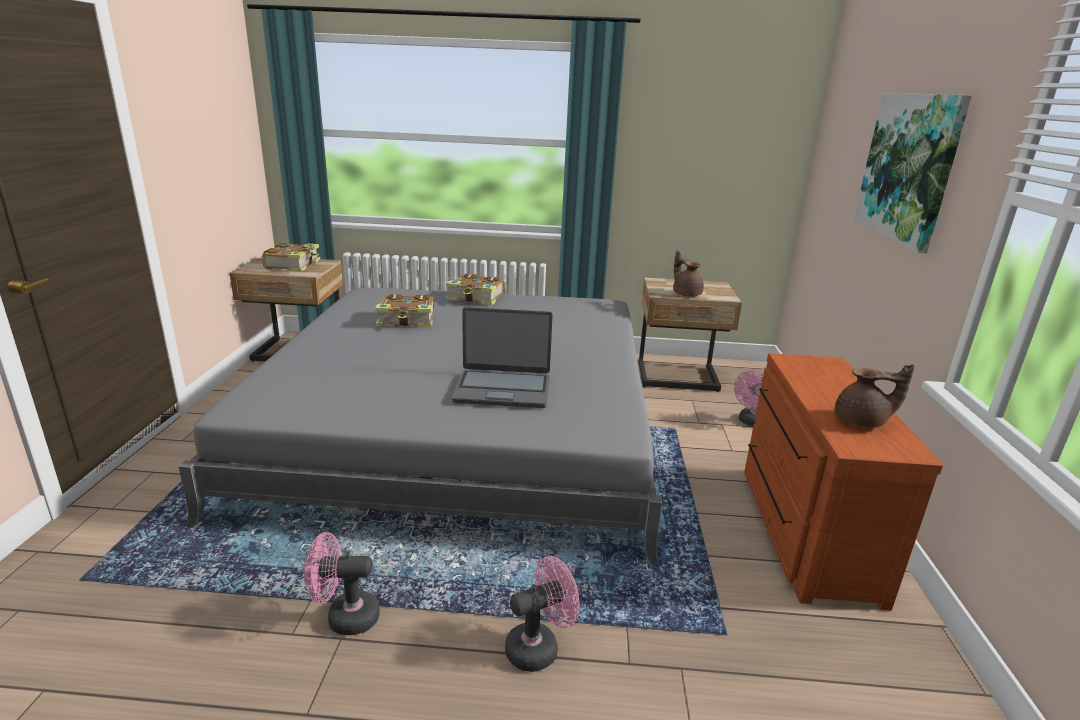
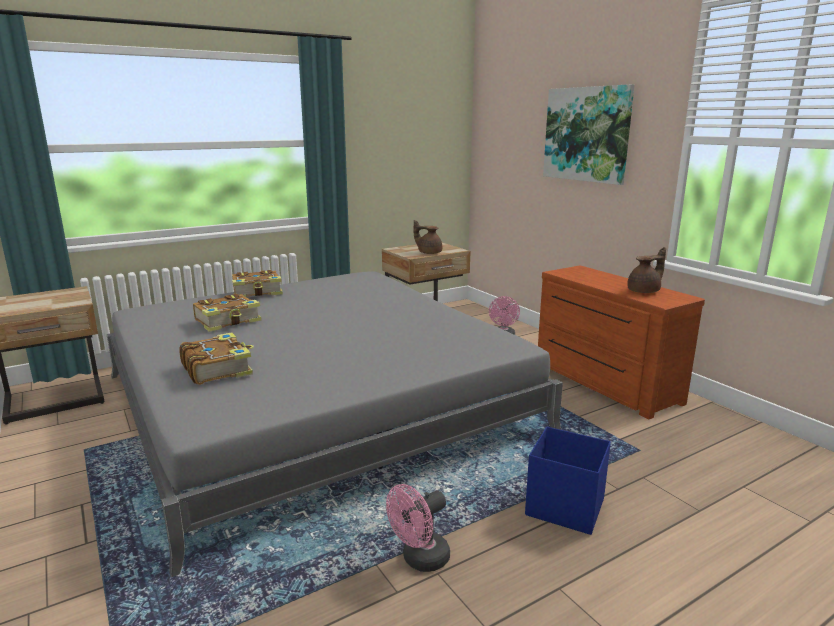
camera: 35 degrees left, 5 degrees down
(294, 265) = (41, 299): book -> book (218, 369)
(502, 389) = (397, 343): laptop -> none
(539, 647) = (564, 507): pink fan -> blue storage box

